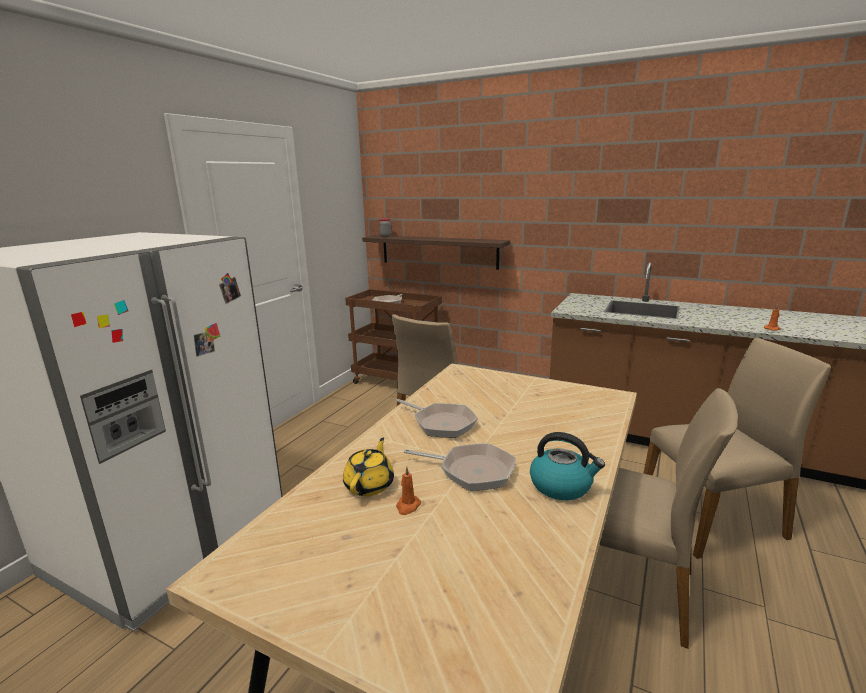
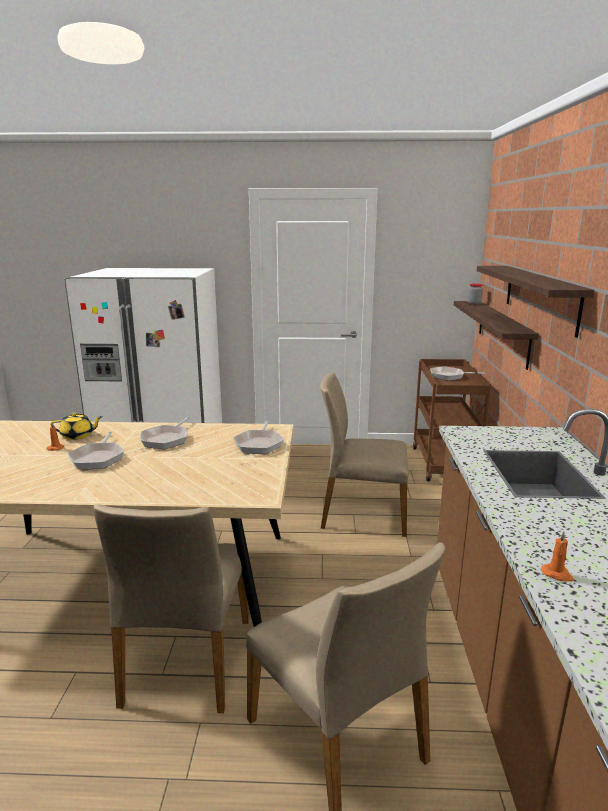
camera: 65 degrees right, 0 degrees up
(493, 382) = (259, 444): none -> frying pan
(504, 213) = (540, 296): none -> shelf
(562, 486) = (81, 487): kettle -> none

